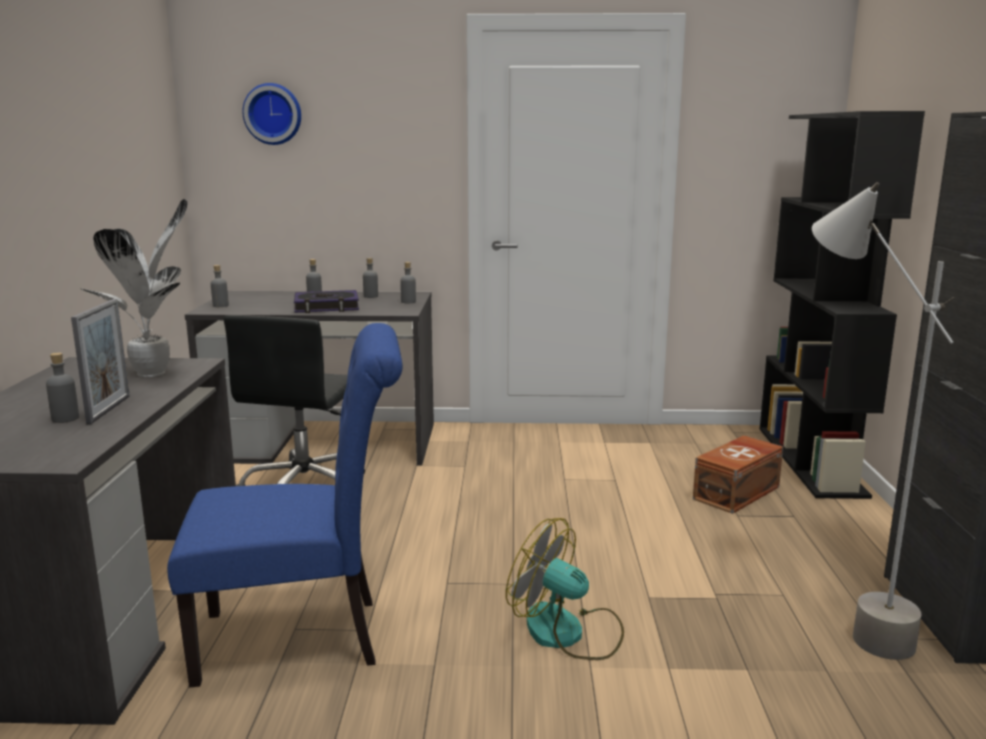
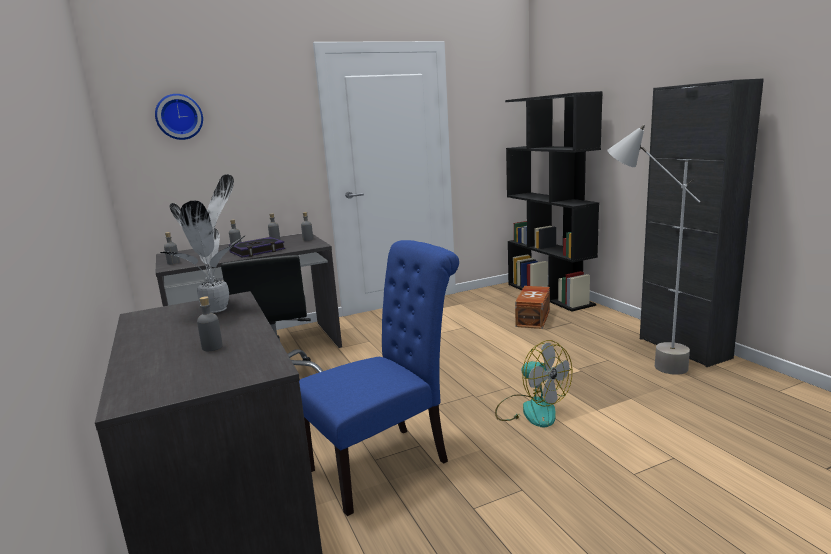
camera: 25 degrees left, 0 degrees up
(109, 409) = (234, 335): picture frame -> none
(568, 633) = (531, 410): fan -> fan turned 135 degrees counterclockwise

